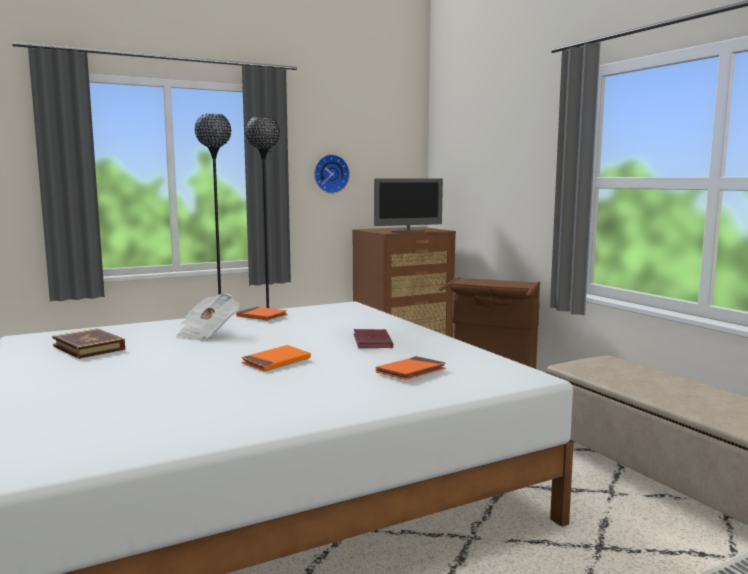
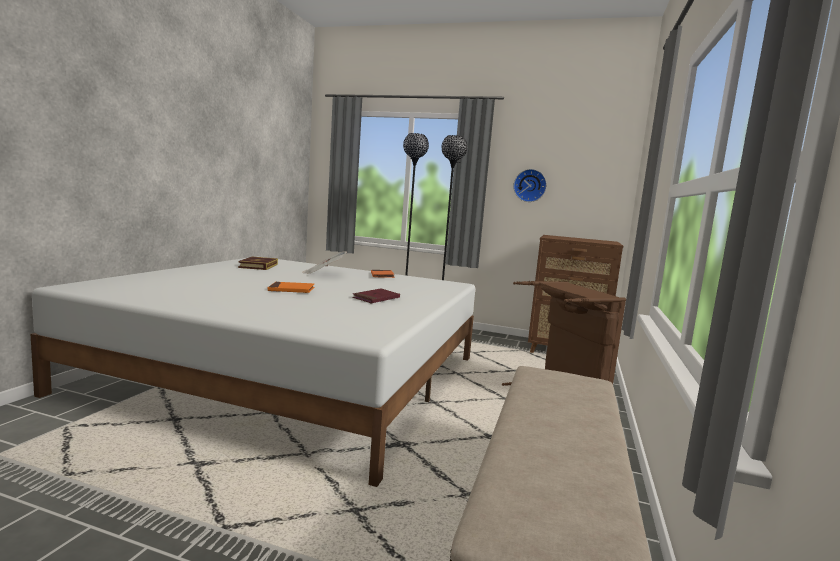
camera: 45 degrees right, 0 degrees up
(408, 231) = (574, 240): monitor -> none
(411, 372) = (322, 313): orange book -> none

